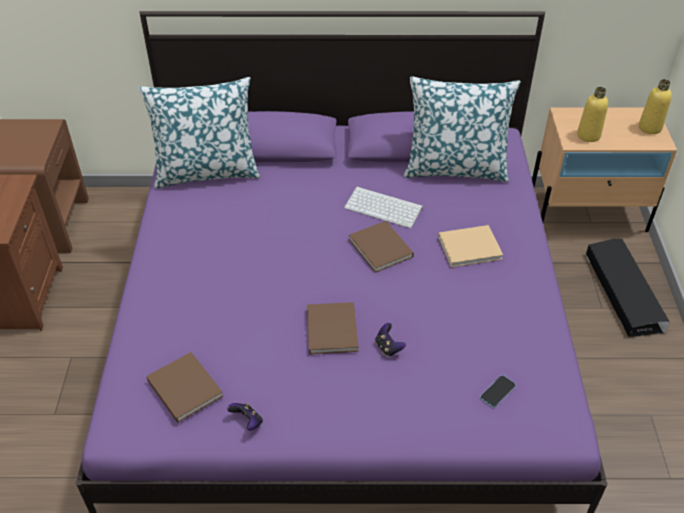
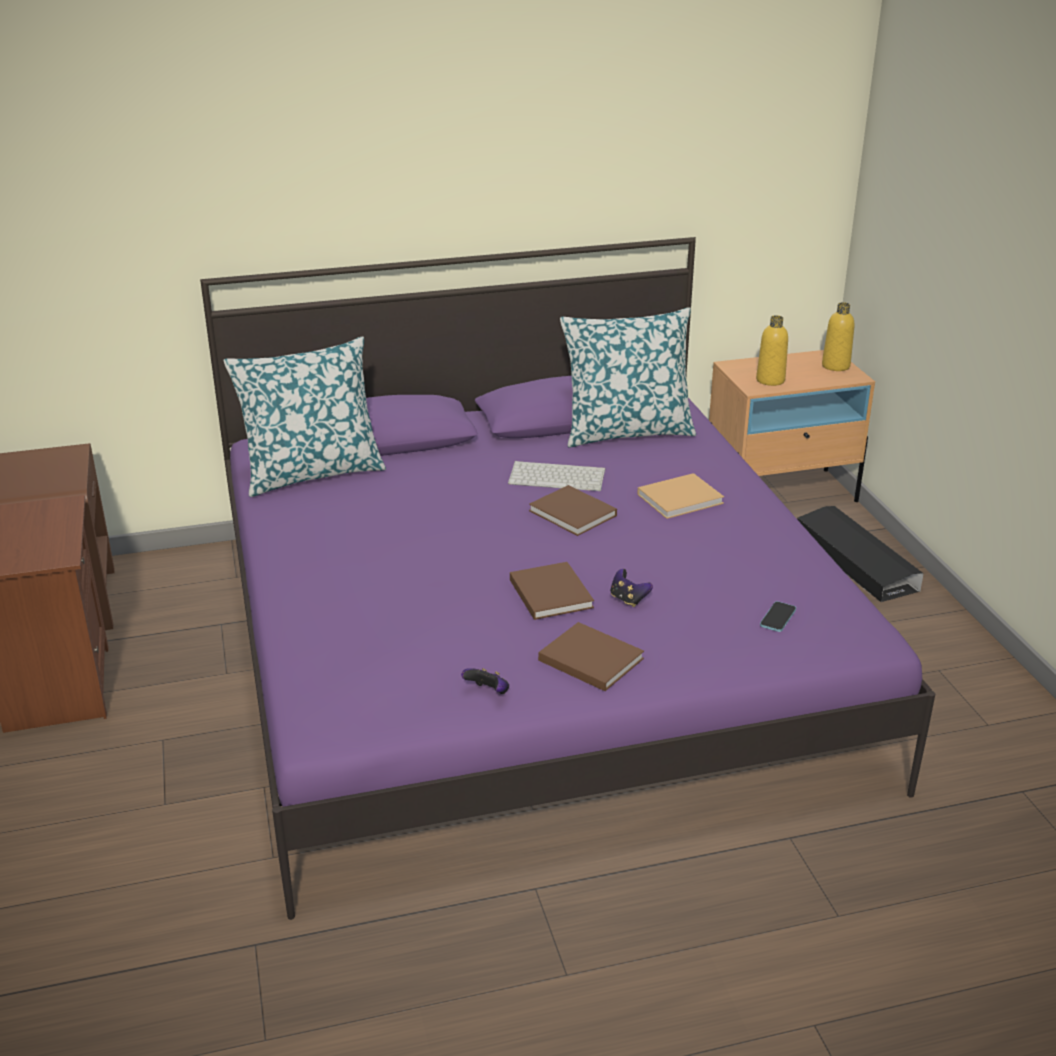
camera: 15 degrees left, 15 degrees down
(183, 387) = (389, 672): brown book -> brown book (588, 658)

